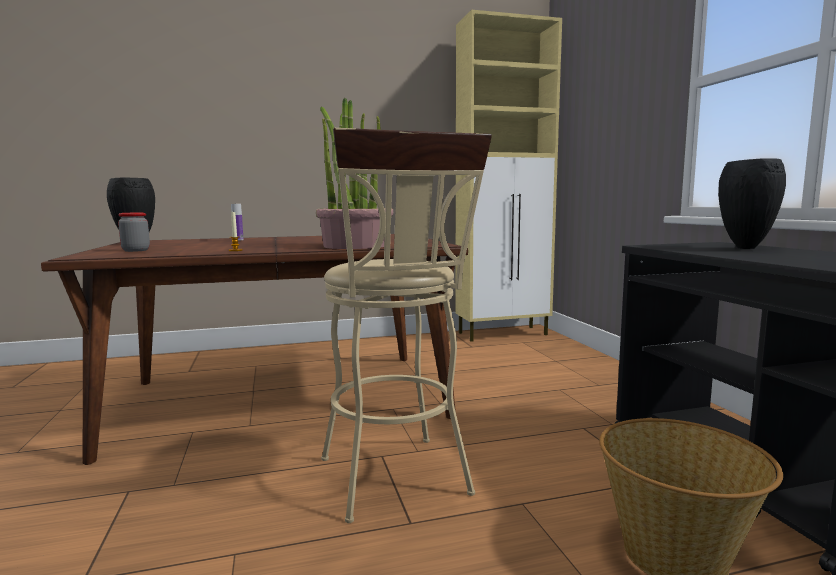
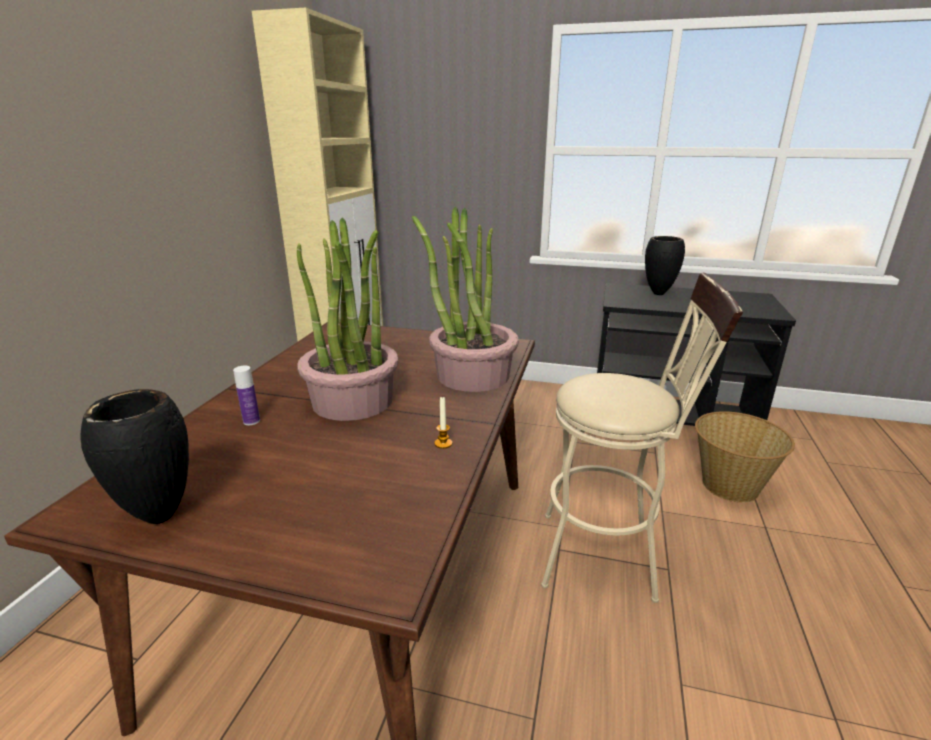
camera: 60 degrees left, 15 degrees up
(136, 250) = (334, 521): jar -> none
(280, 242) = (353, 401): none -> potted plant

